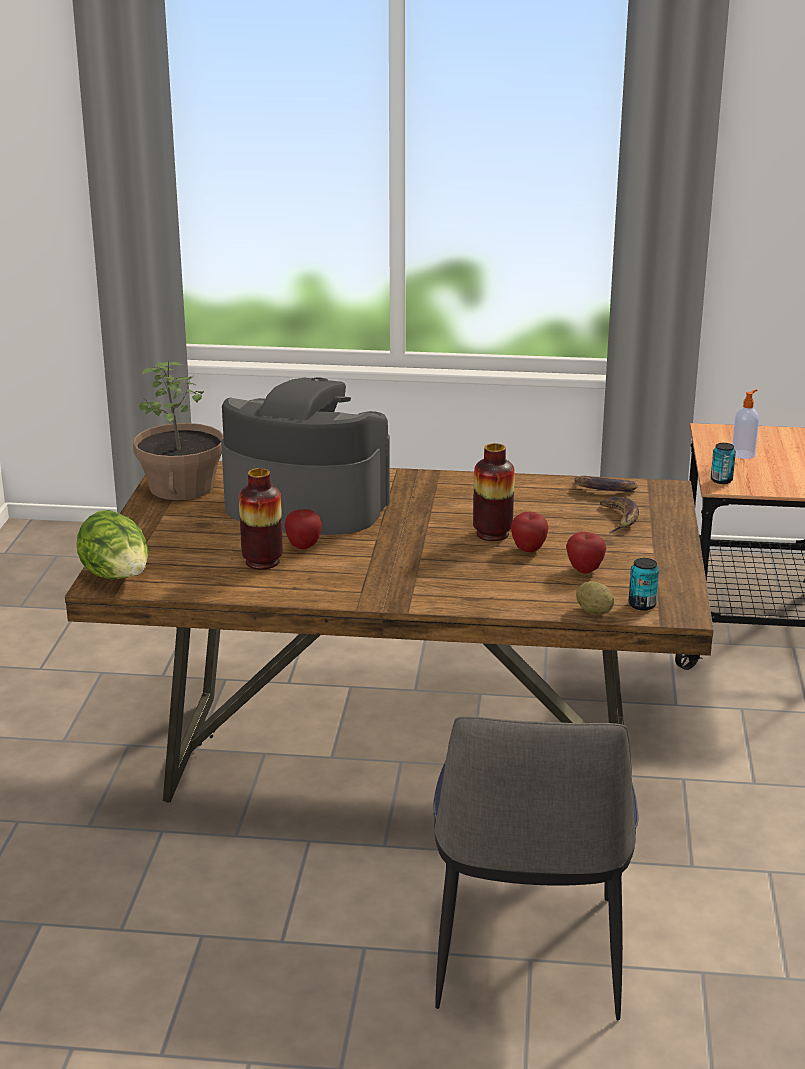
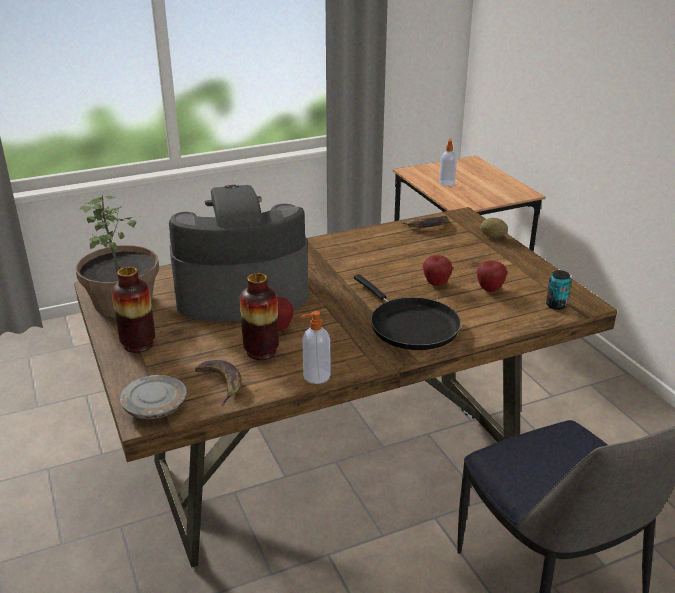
camera: 30 degrees left, 5 degrees up
(118, 578) = (155, 406): lettuce -> grey plate
(288, 596) = (315, 376): none -> soap dispenser
(443, 579) = (410, 325): none -> black frying pan
(492, 534) = (398, 278): vase -> vase (138, 344)
(594, 611) = (535, 320): potato -> potato (493, 236)
(619, 519) = (462, 245): banana -> banana (221, 383)
(721, 480) = (455, 202): can -> none

